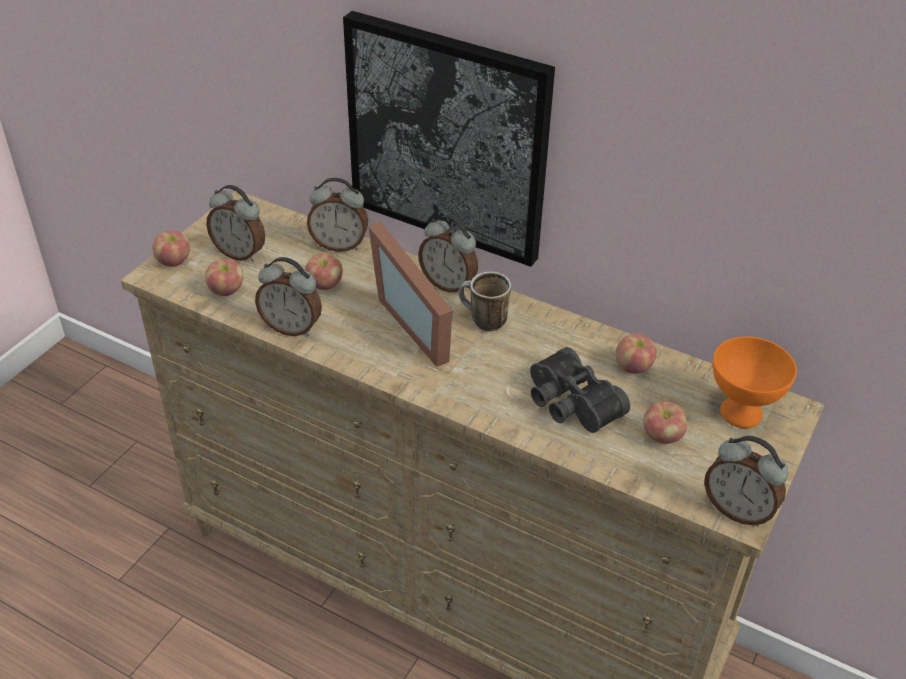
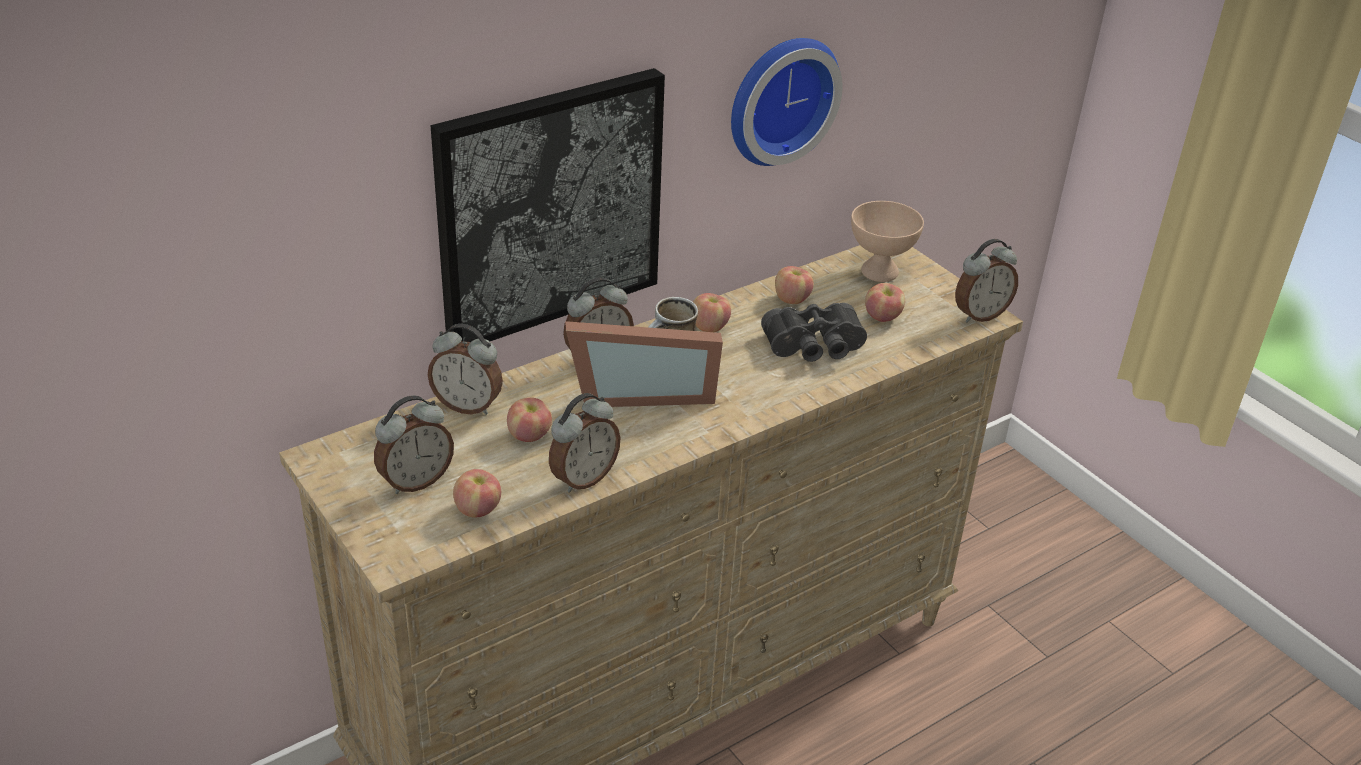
camera: 65 degrees left, 5 degrees down
(174, 261) = (382, 538): apple -> apple (709, 327)
(339, 245) = (468, 405): alarm clock -> alarm clock turned 75 degrees clockwise
(697, 173) = (778, 98): none -> wall clock
(742, 412) = (879, 271): orange bowl -> beige bowl

